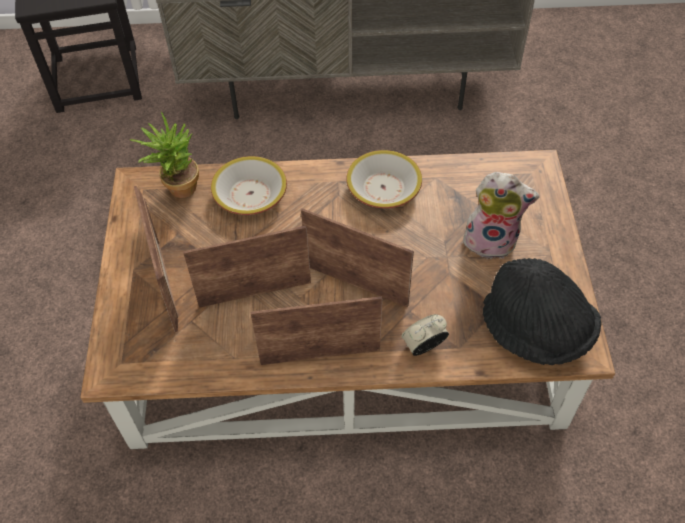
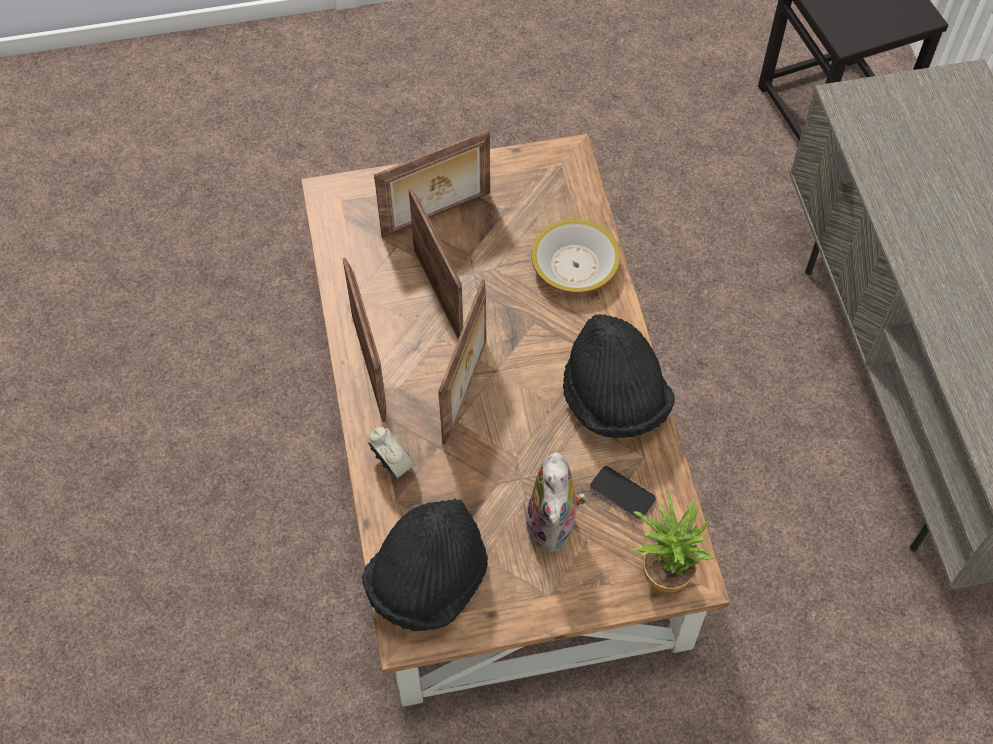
camera: 80 degrees right, 5 degrees up
(177, 187) = (570, 194): potted plant -> potted plant (665, 569)
(383, 188) = (614, 399): bowl -> black hat
(466, 195) = (622, 494): none -> phone

